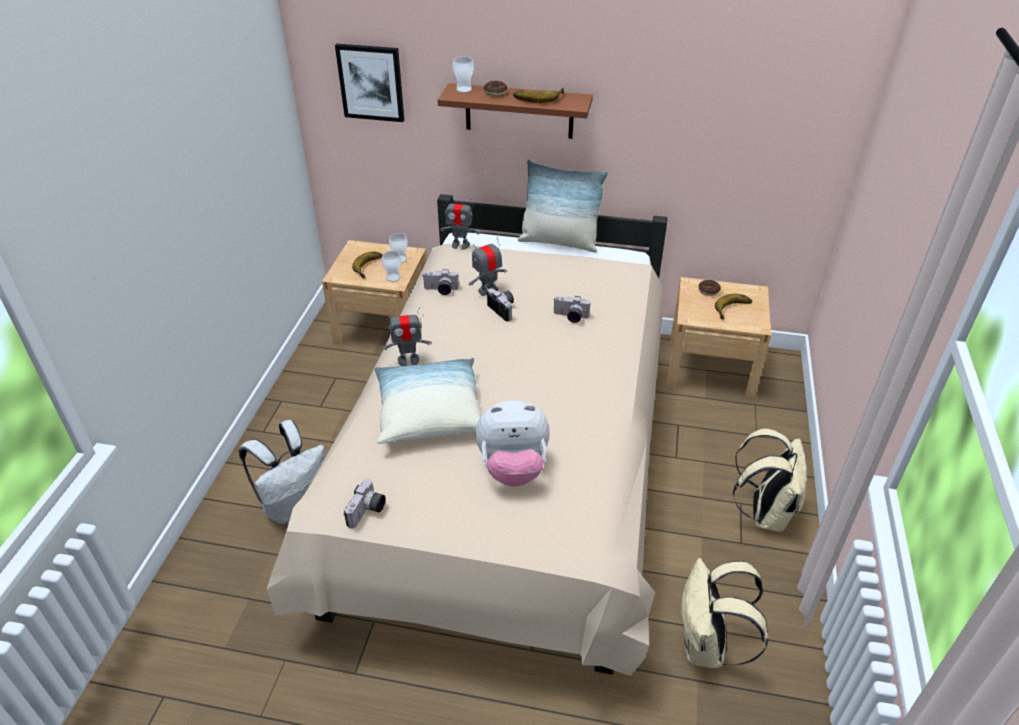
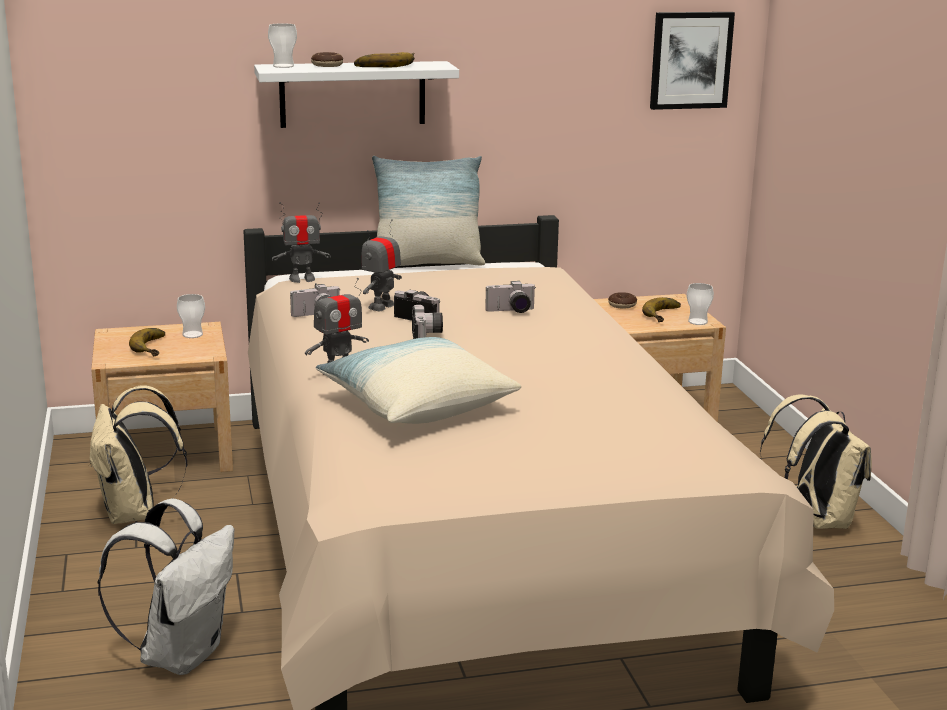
camera: 25 degrees left, 20 degrees down
(367, 512) = (425, 493): camera -> camera (427, 337)
(371, 82) = (141, 75): picture -> picture (690, 60)
(393, 278) = (199, 351): cup -> cup (697, 322)
(513, 468) = (574, 427): plush toy -> none
(519, 111) = (352, 94): brown shelf -> white shelf
(707, 646) = (854, 645): beige backpack -> beige backpack (135, 514)

